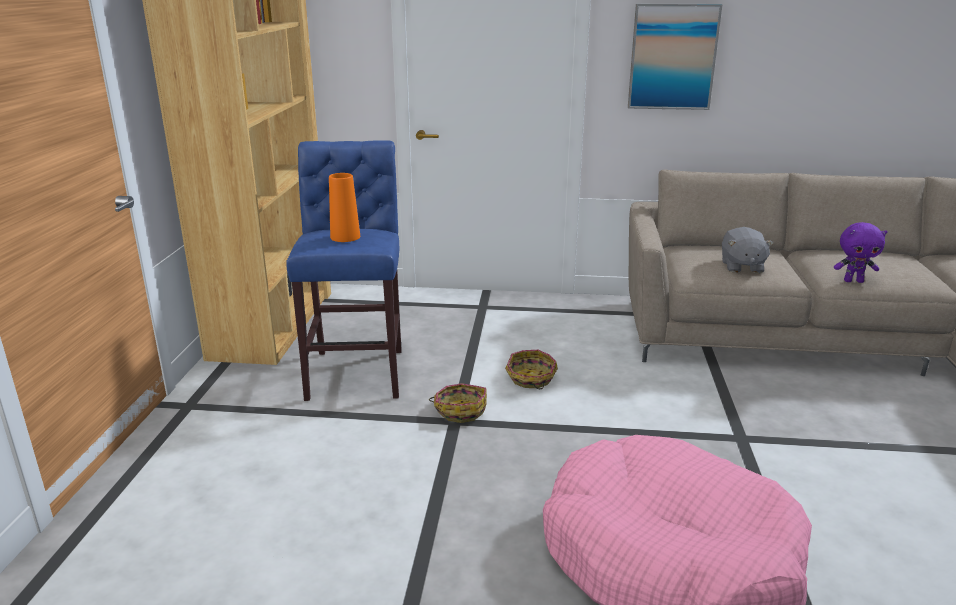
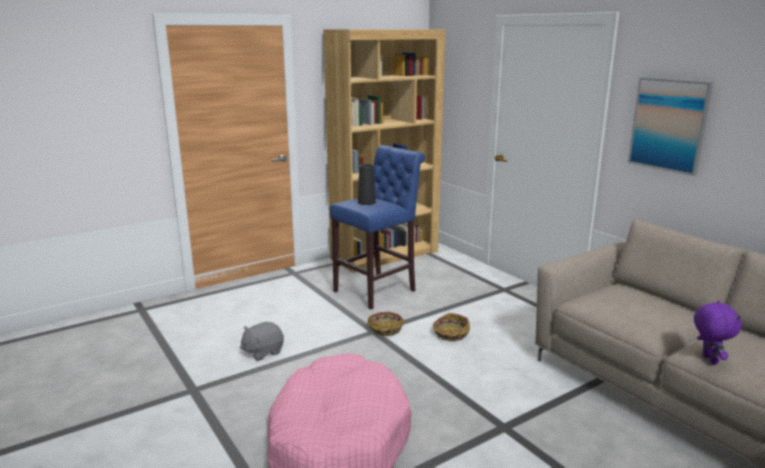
camera: 50 degrees right, 5 degrees down
(345, 237) = (366, 202): orange vase -> black vase
(741, 267) = (629, 312): grey plush toy -> grey plush toy (263, 352)
(853, 281) = (708, 360): purple plush toy -> purple plush toy turned 150 degrees counterclockwise

